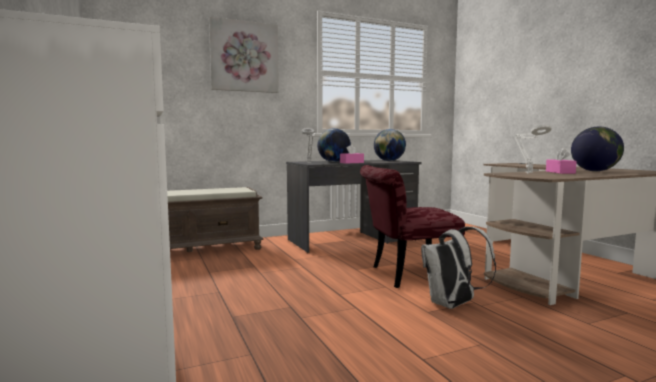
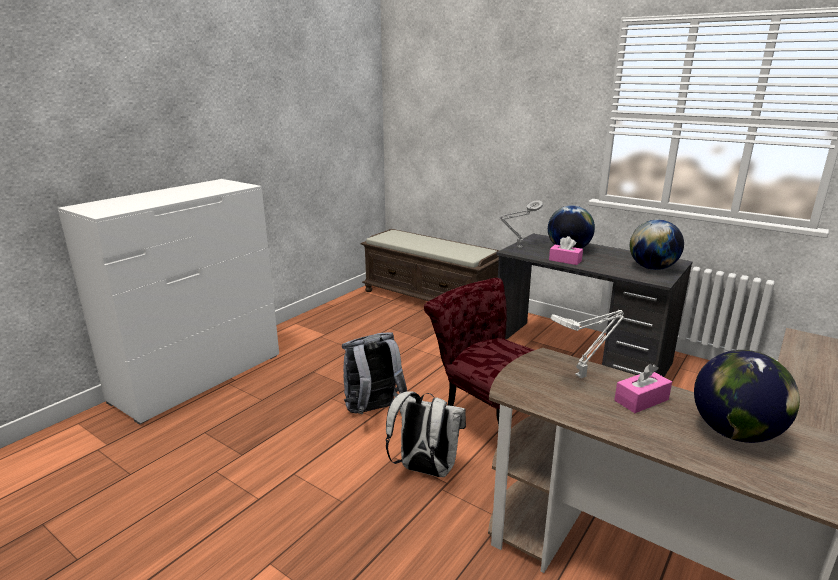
camera: 60 degrees right, 15 degrees up
(244, 57) = (513, 96): picture -> none
(348, 305) = (373, 411): none -> grey backpack

